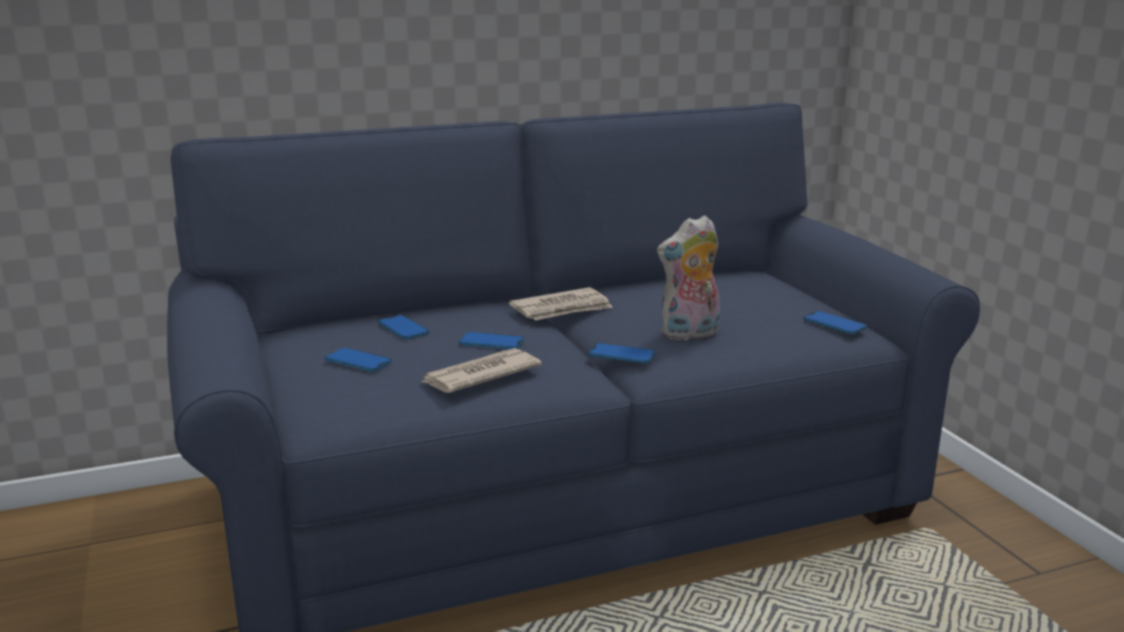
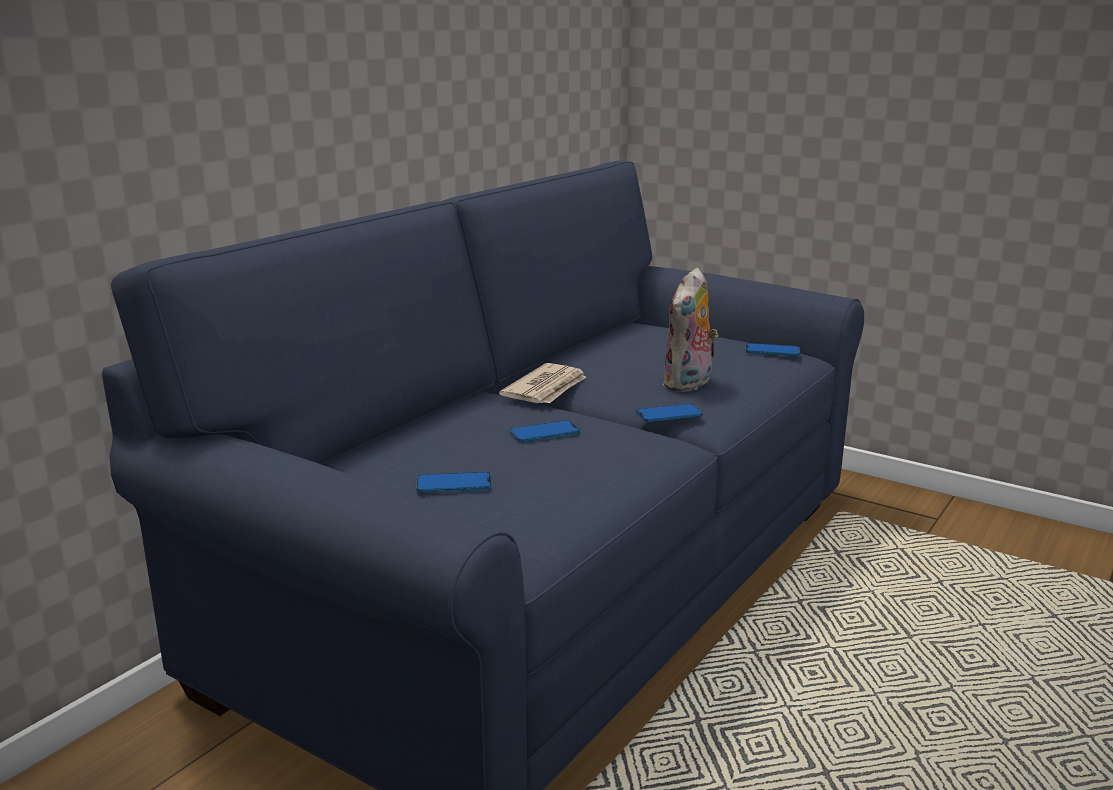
camera: 35 degrees left, 0 degrees up
(403, 329) = (435, 443): phone -> none
(479, 375) = (592, 464): newspaper -> none

